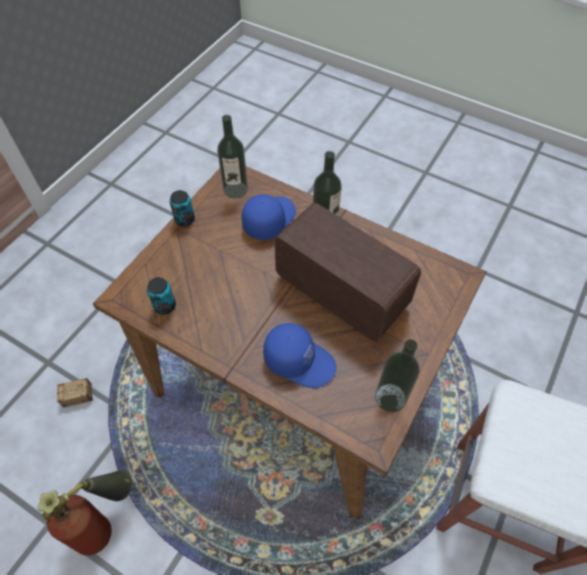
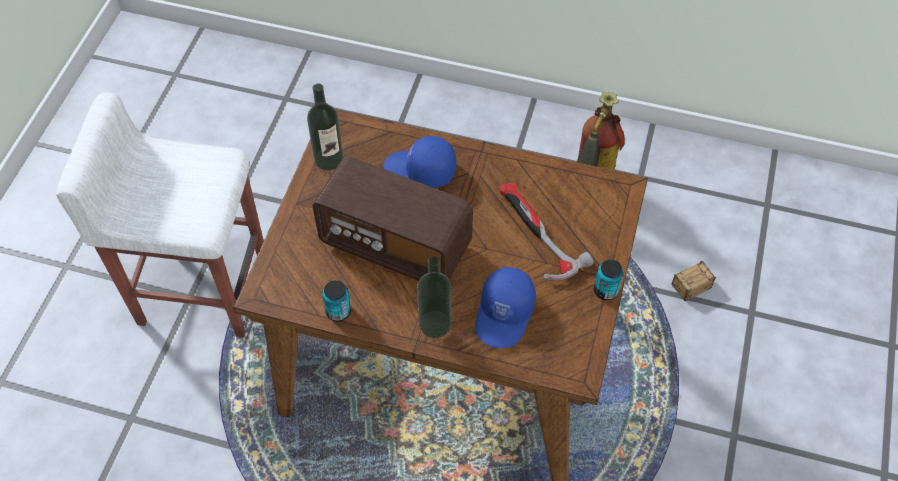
camera: 165 degrees right, 0 degrees up
(165, 306) = (573, 190): can -> can (338, 311)
(217, 275) = (535, 233): none -> hammer
(235, 189) = (564, 349): bottle -> none

